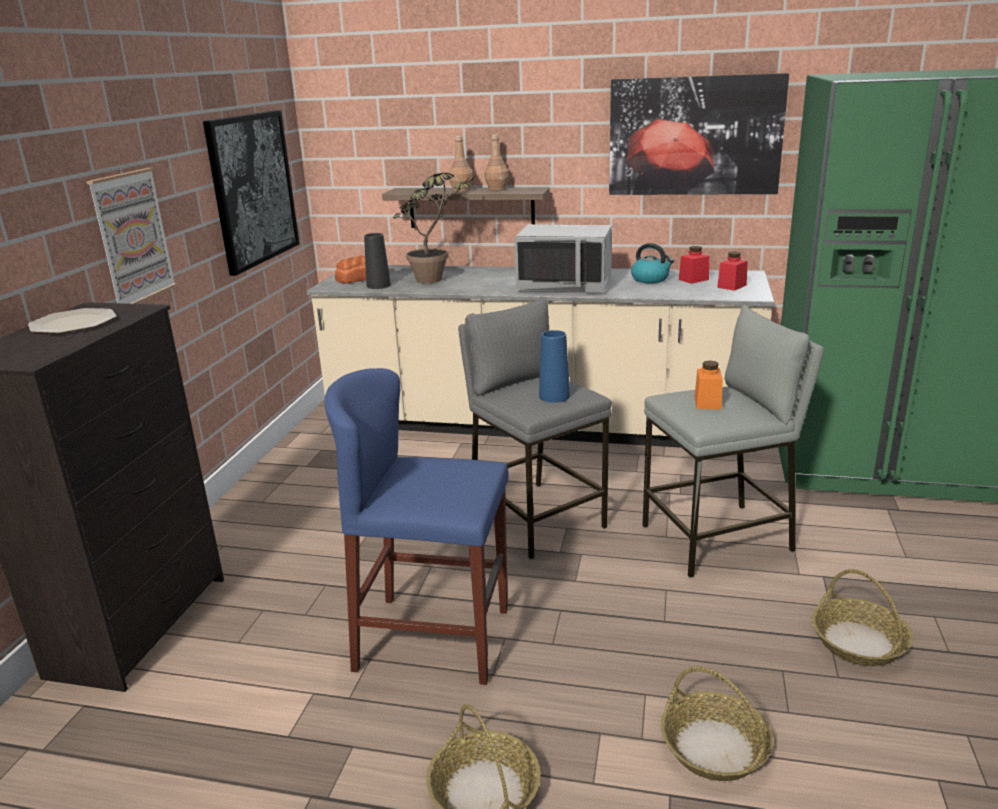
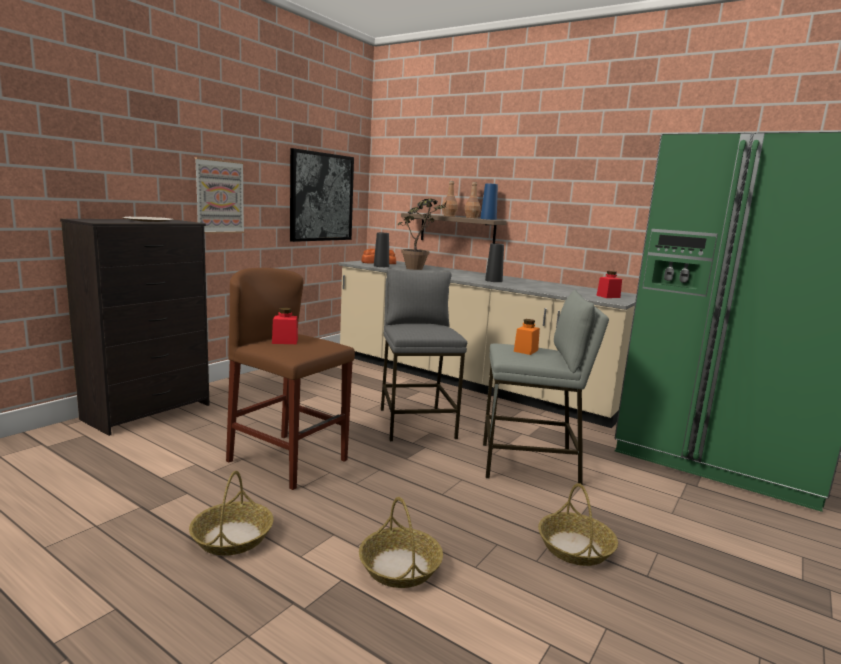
camera: 20 degrees right, 10 degrees down
(433, 639) = (288, 460): blue stool -> brown stool
(554, 396) = (429, 330): blue vase -> blue vase (488, 219)
(565, 285) = (493, 281): grey microwave -> black vase
(650, 279) = (556, 287): kettle -> none
(693, 279) = (586, 291): red jar -> red jar (285, 341)
(694, 136) = (606, 192): picture -> none

